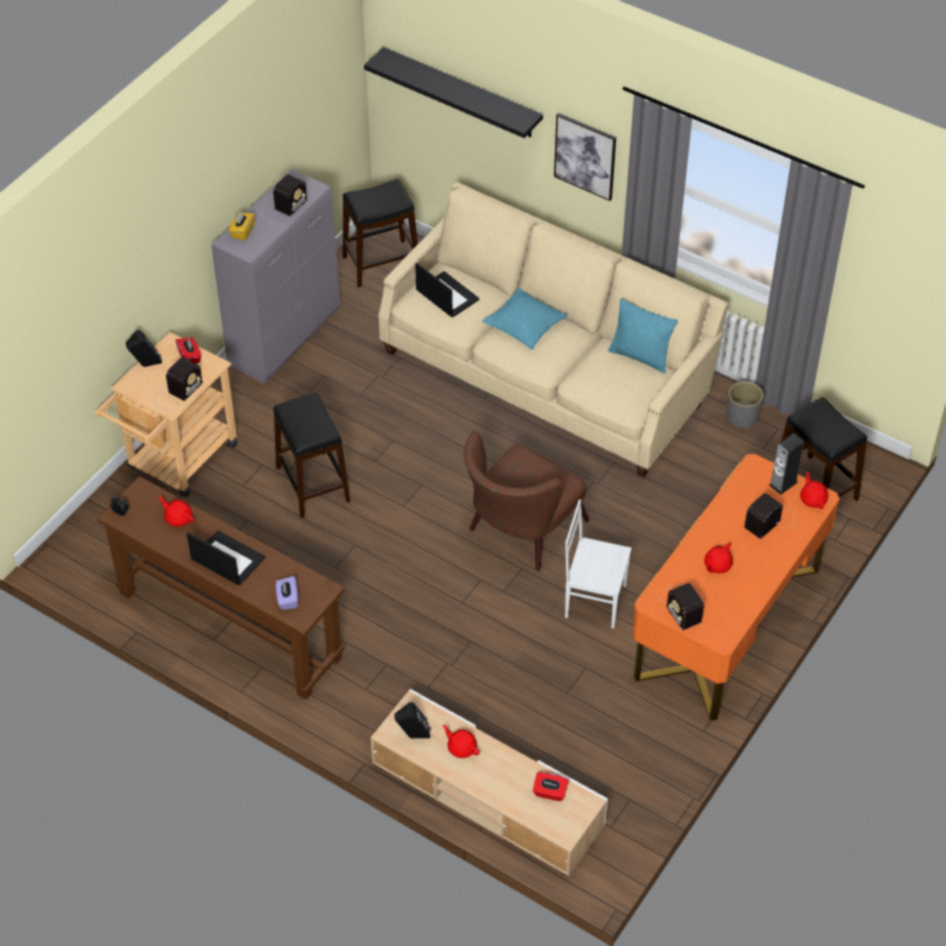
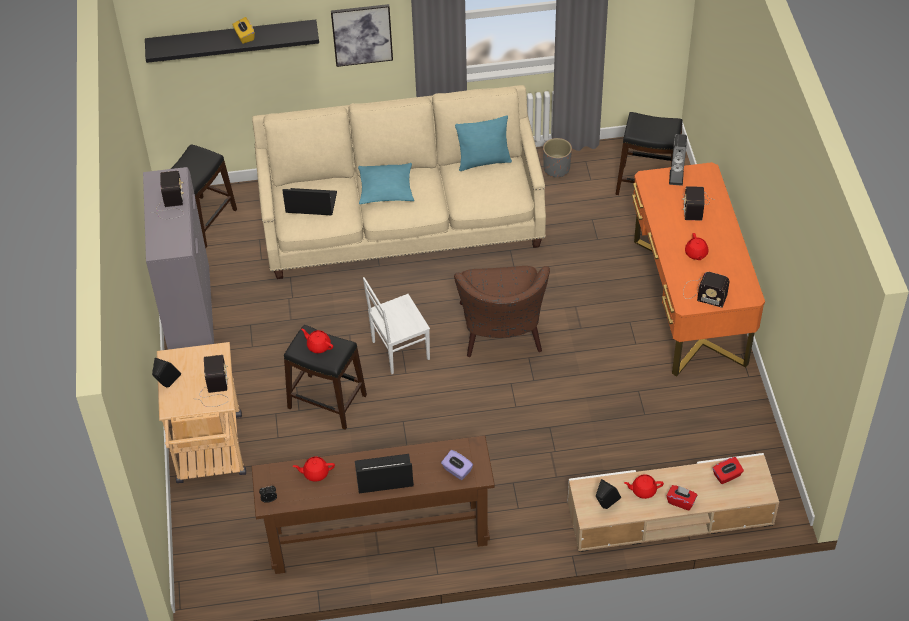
camera: 40 degrees left, 0 degrees up
(190, 357) = (194, 358): red tissue box -> red tissue box (681, 501)
(242, 232) = (159, 237): yellow tissue box -> yellow tissue box (244, 36)
(594, 600) = (596, 344): white chair -> white chair (399, 350)
(813, 499) = (703, 175): red teapot -> red teapot (318, 346)

